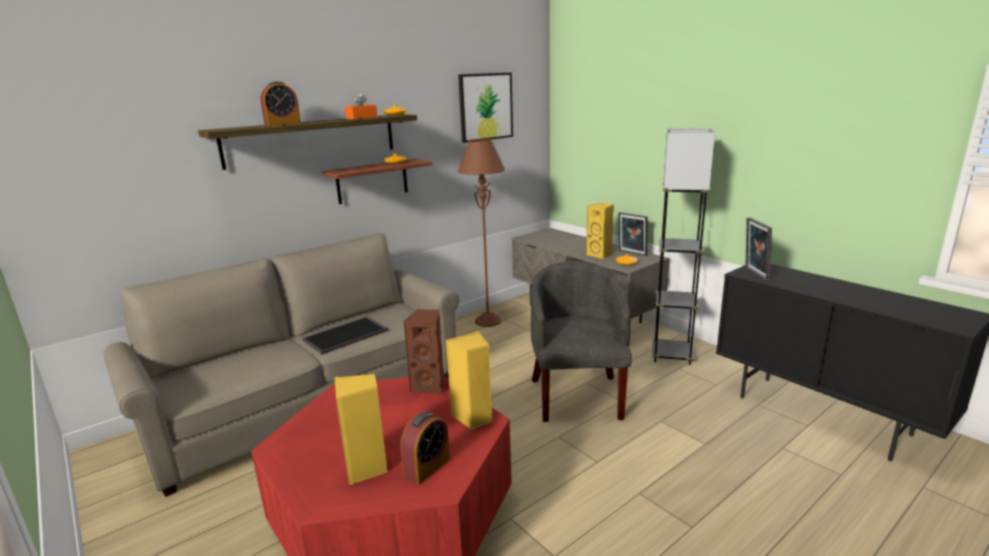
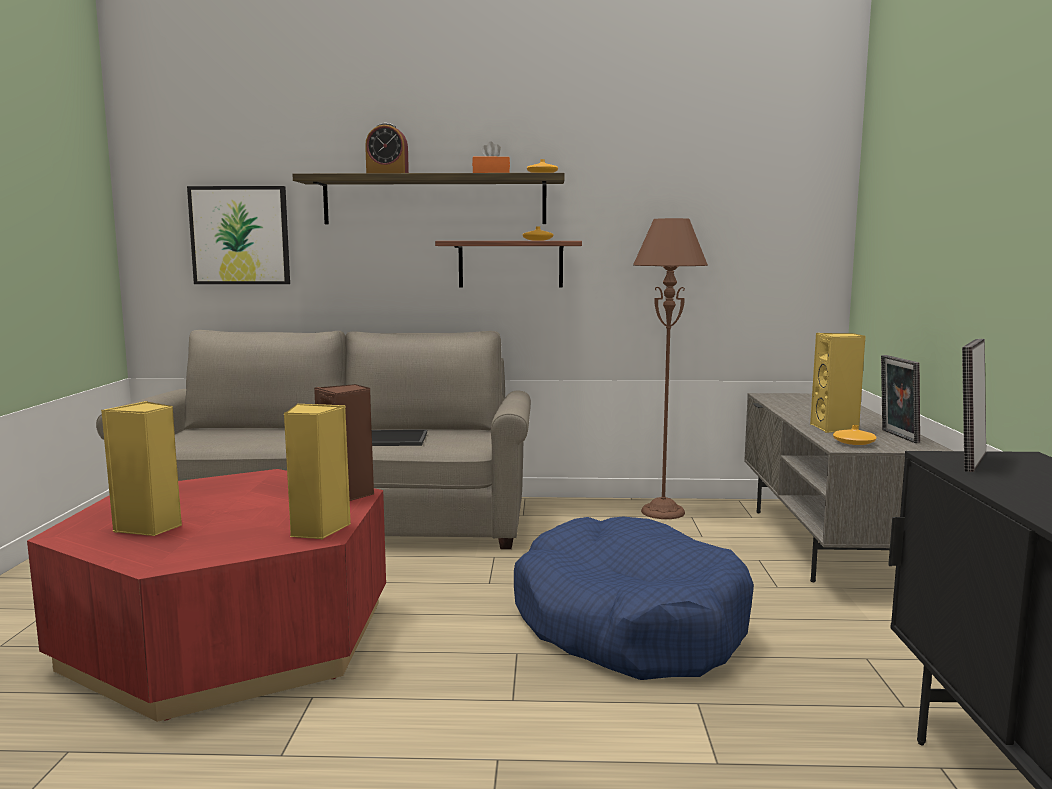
camera: 40 degrees right, 10 degrees down
(427, 467) = (187, 545): alarm clock -> none
(485, 107) = (716, 176): picture -> picture (240, 235)
(577, 395) = (628, 624): grey armchair -> blue dog bed
(671, 355) = (888, 639): grey floor lamp -> none

